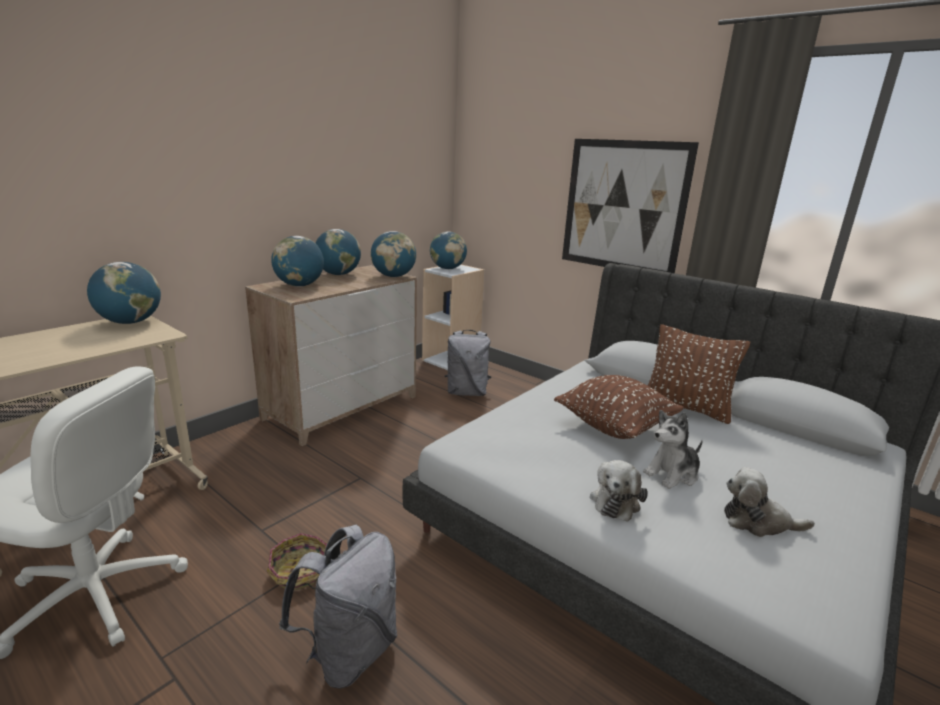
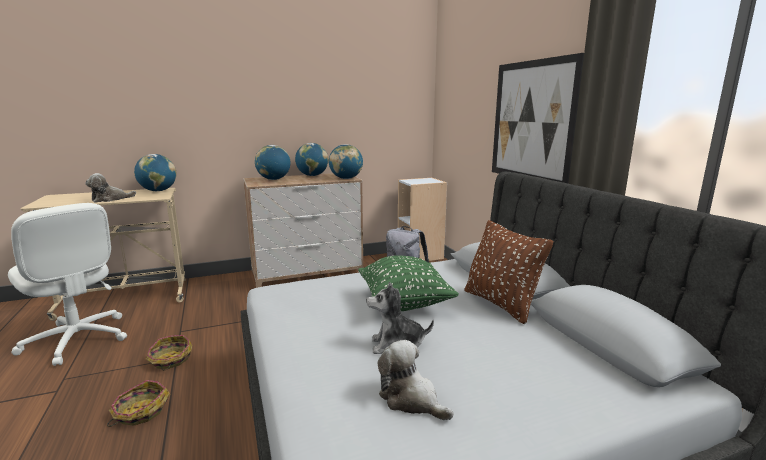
camera: 30 degrees right, 5 degrees down
(349, 652) = (140, 412): grey backpack -> basket
(447, 268) = (417, 180): globe -> none
(614, 427) = (404, 303): brown pillow -> green pillow
(615, 501) = (315, 349): plush toy -> plush toy (110, 199)

